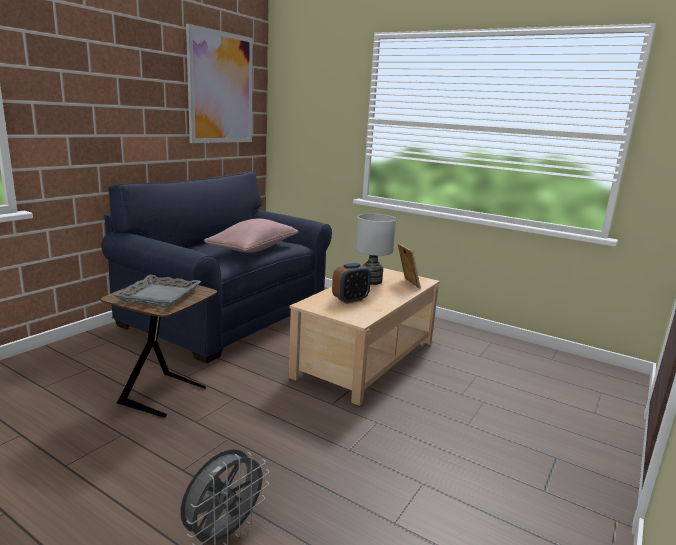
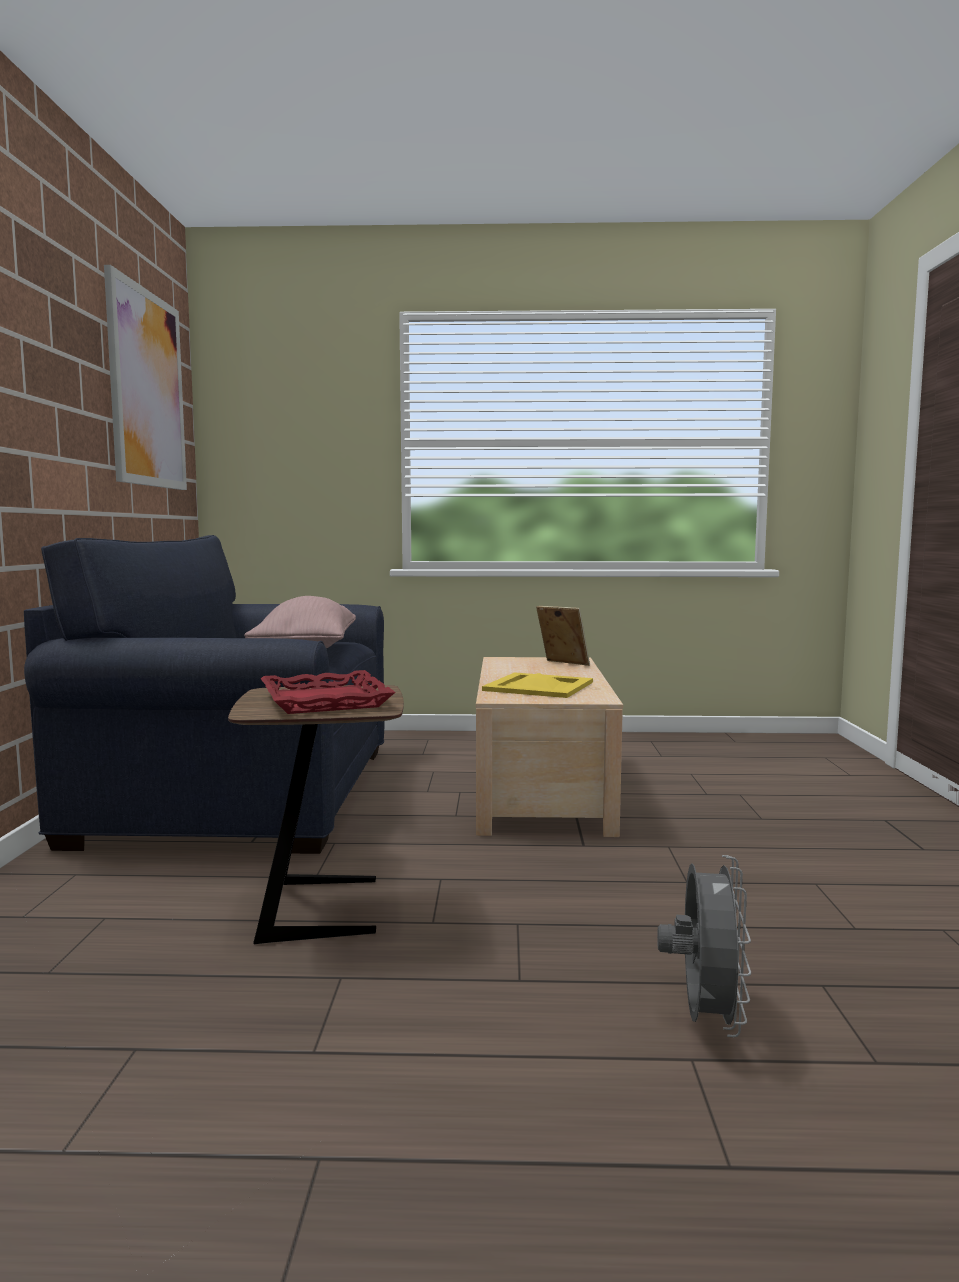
camera: 30 degrees left, 10 degrees down
(159, 295) = (324, 701): grey tray -> red tray
(350, 300) = (538, 686): alarm clock -> yellow tray
(371, 281) = (516, 668): grey table lamp -> none

